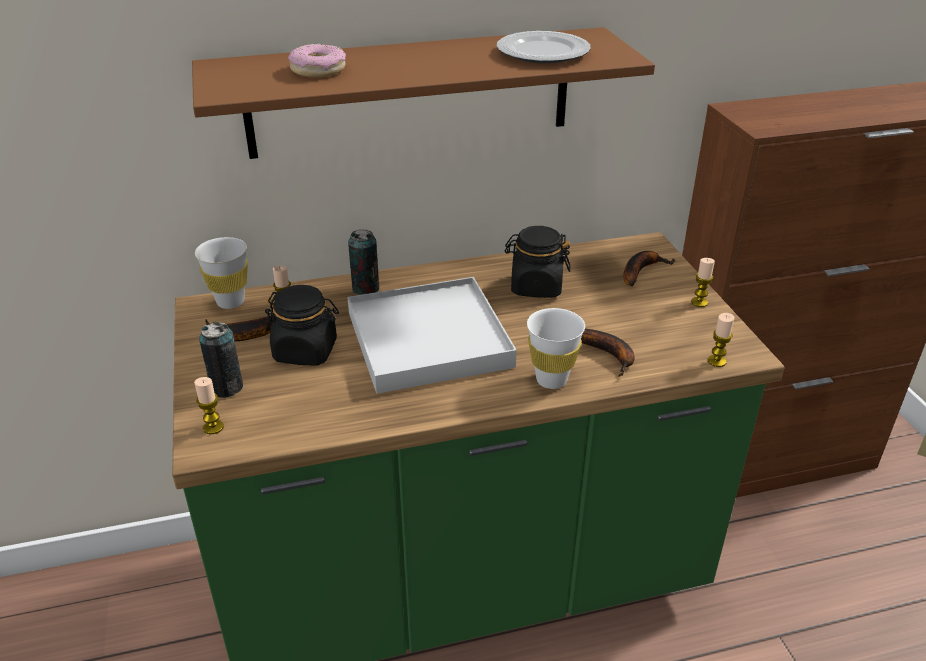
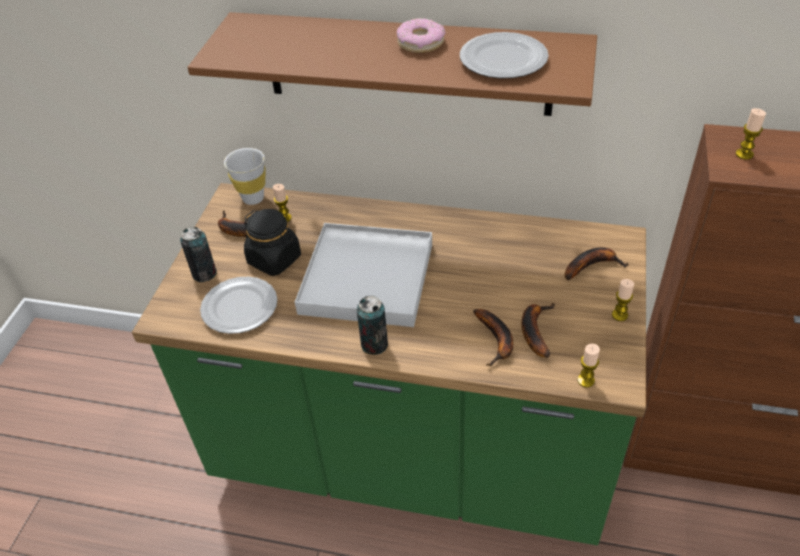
camera: 30 degrees right, 10 degrees up
(213, 427) = (176, 304): candle -> candle (744, 154)
(300, 408) = (239, 308): none -> plate
(318, 70) = (305, 44): donut -> donut (420, 43)
(365, 288) = (354, 215): can -> can (374, 344)
(536, 286) = (487, 253): black jar -> none
(551, 380) = (433, 348): white cup -> none
(635, 335) = (534, 330): none -> banana

